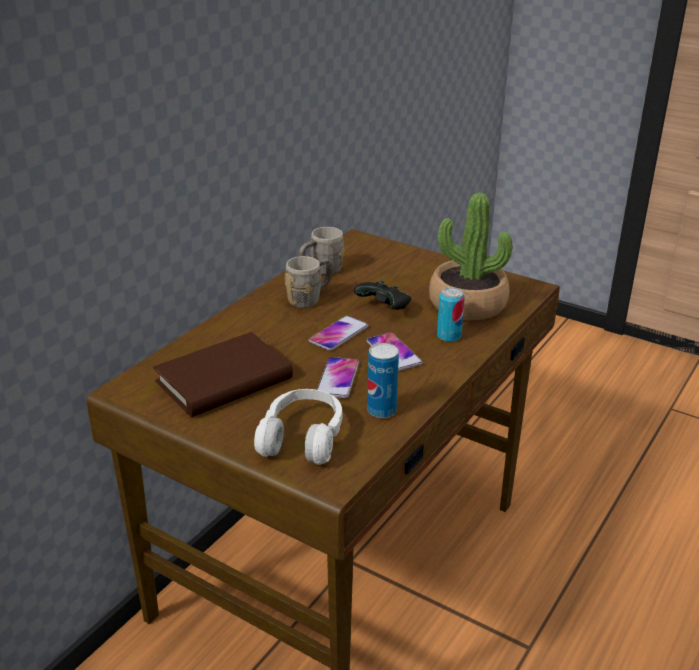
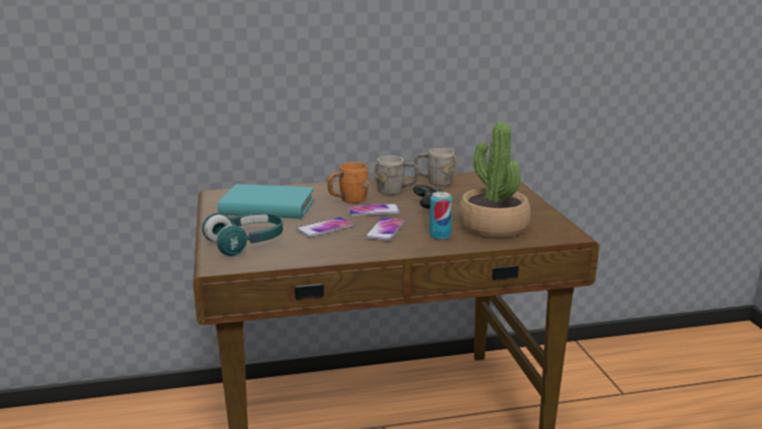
camera: 45 degrees right, 10 degrees down
(224, 380) = (267, 207): brown book -> turquoise book
(287, 331) = (348, 200): none -> orange mug
(302, 438) = (246, 243): white headphones -> turquoise headphones
(381, 411) = (313, 250): can -> none

